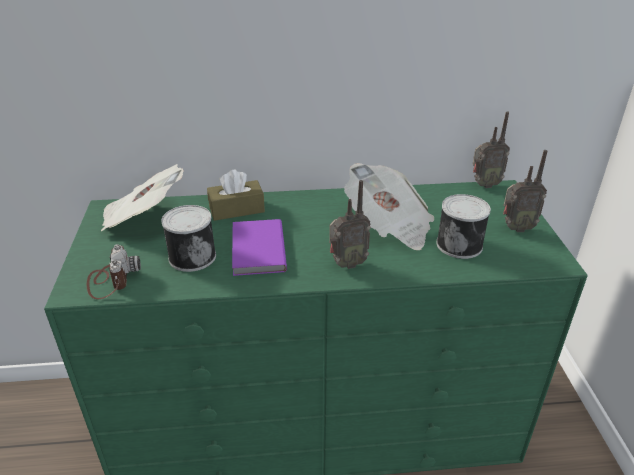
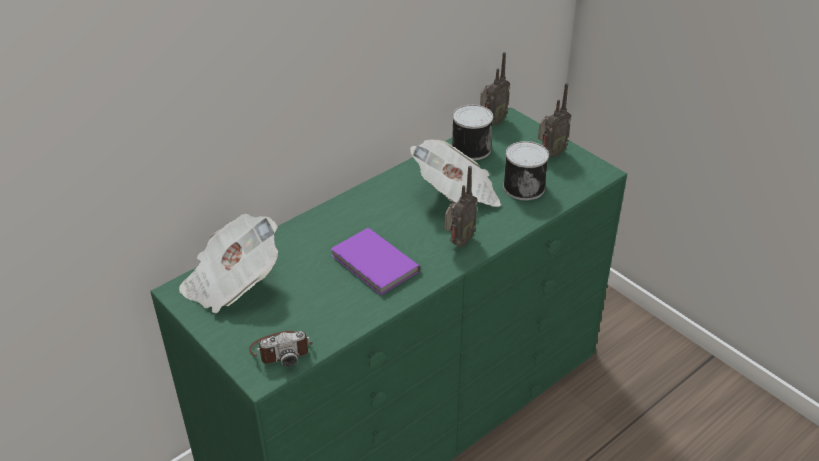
camera: 35 degrees left, 5 degrees up
(111, 280) = (281, 350): camera -> camera turned 120 degrees clockwise
(192, 256) = (325, 296): can -> can (470, 148)
(236, 209) = (311, 235): brown tissue box -> none

